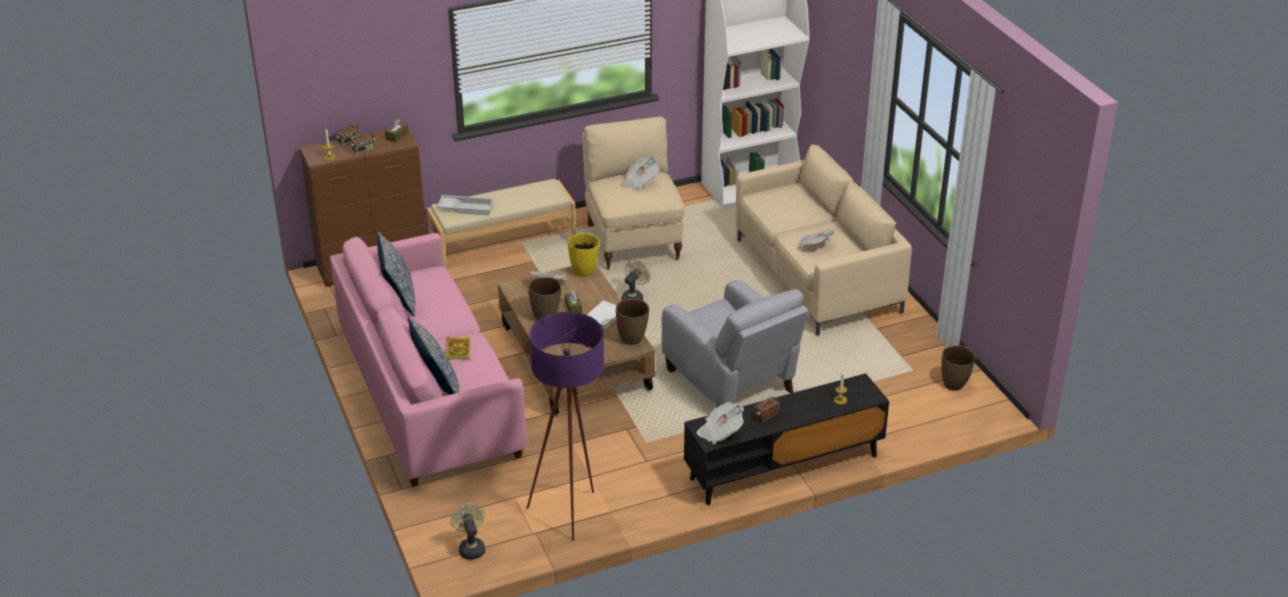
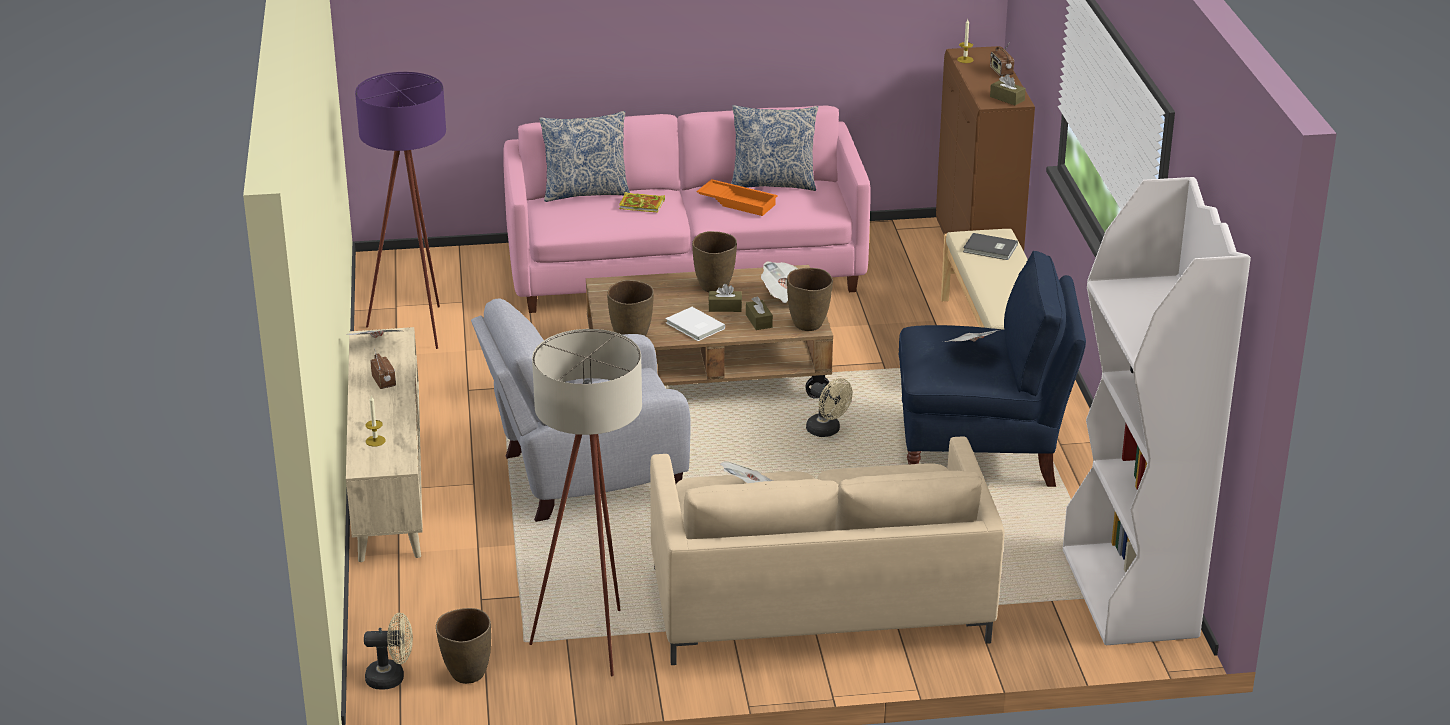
camera: 105 degrees right, 5 degrees down
(364, 150) = (974, 78): radio -> none
(437, 309) = (738, 202): none -> orange tray
(466, 208) = (990, 249): white tray -> grey book
(470, 547) = (401, 271): beige fan -> beige fan (392, 678)
(584, 271) = (809, 325): yellow vase -> brown vase
(587, 291) = (759, 321): none -> brown tissue box
(633, 241) = (981, 452): beige armchair -> blue armchair
(783, 467) = (388, 483): black tv stand -> beige tv stand
(891, 346) = (595, 636): none -> beige floor lamp

